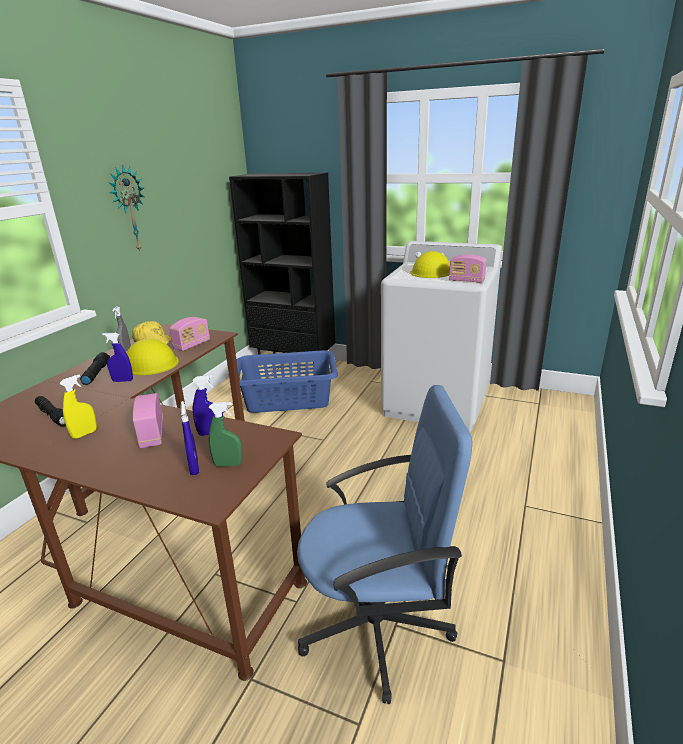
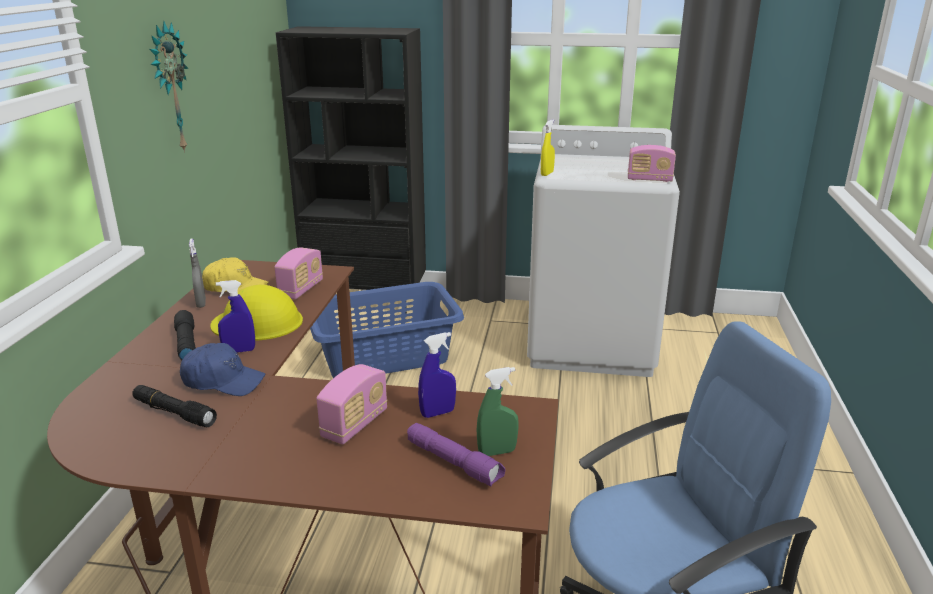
camera: 15 degrees left, 0 degrees up
(84, 434) = (250, 434): yellow spray bottle -> yellow spray bottle (547, 174)
(97, 399) = (223, 381): none -> blue cap
(152, 435) = (355, 424): radio -> radio turned 120 degrees counterclockwise
(194, 468) = (455, 462): blue spray bottle -> purple flashlight
(432, 272) = (594, 168): yellow hard hat -> none

